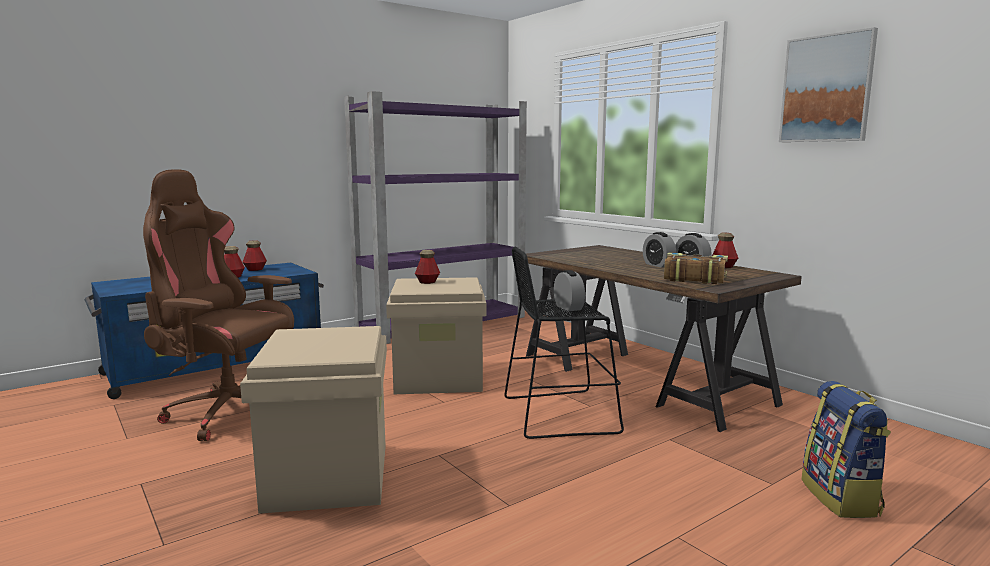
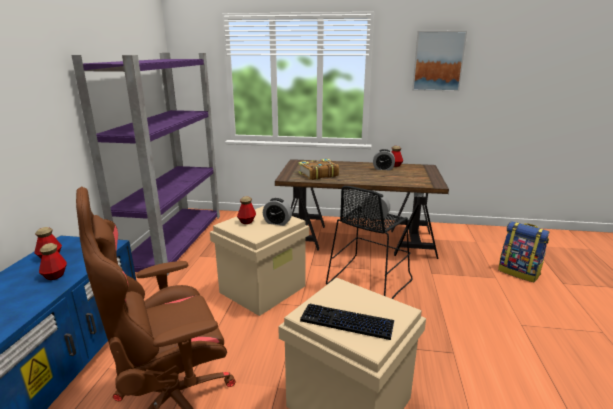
camera: 45 degrees left, 10 degrees up
(299, 345) = (347, 322): none -> keyboard
(658, 265) = (368, 172): alarm clock -> alarm clock (277, 222)
(693, 278) = (410, 179): book -> book (317, 175)

